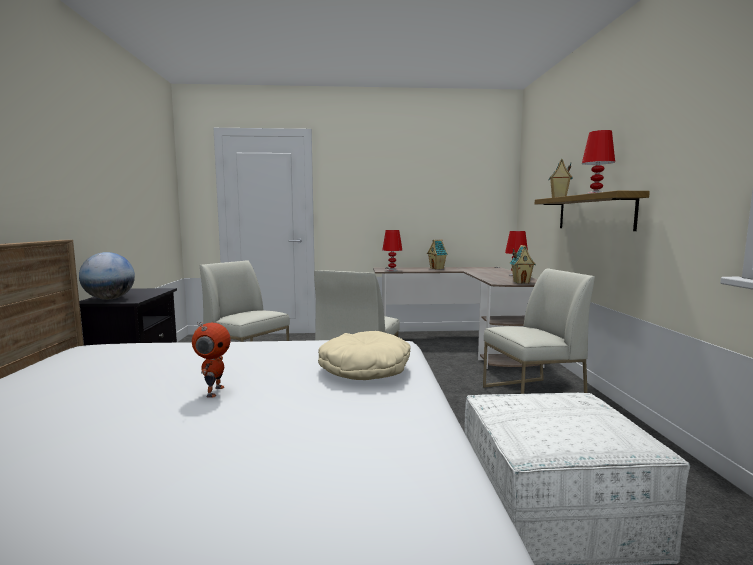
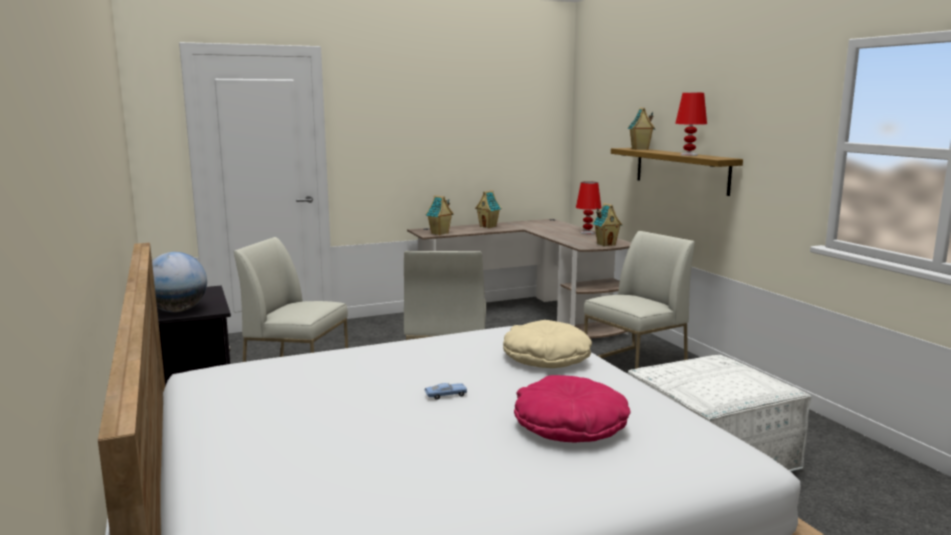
camera: 20 degrees left, 5 degrees up
(213, 391) = (446, 395): toy robot -> blue toy car
(277, 449) = (568, 426): none -> pink pillow
(392, 270) = (440, 233): red table lamp -> toy house

